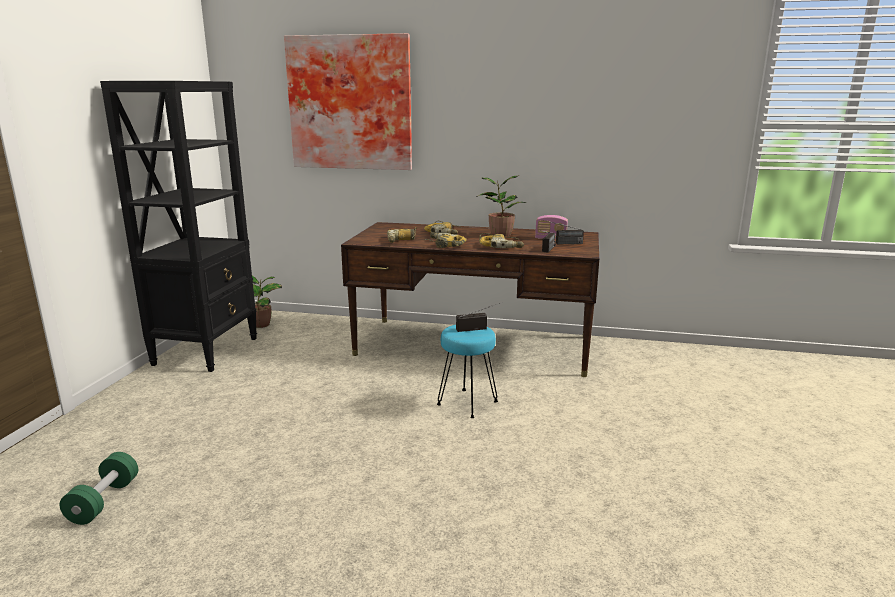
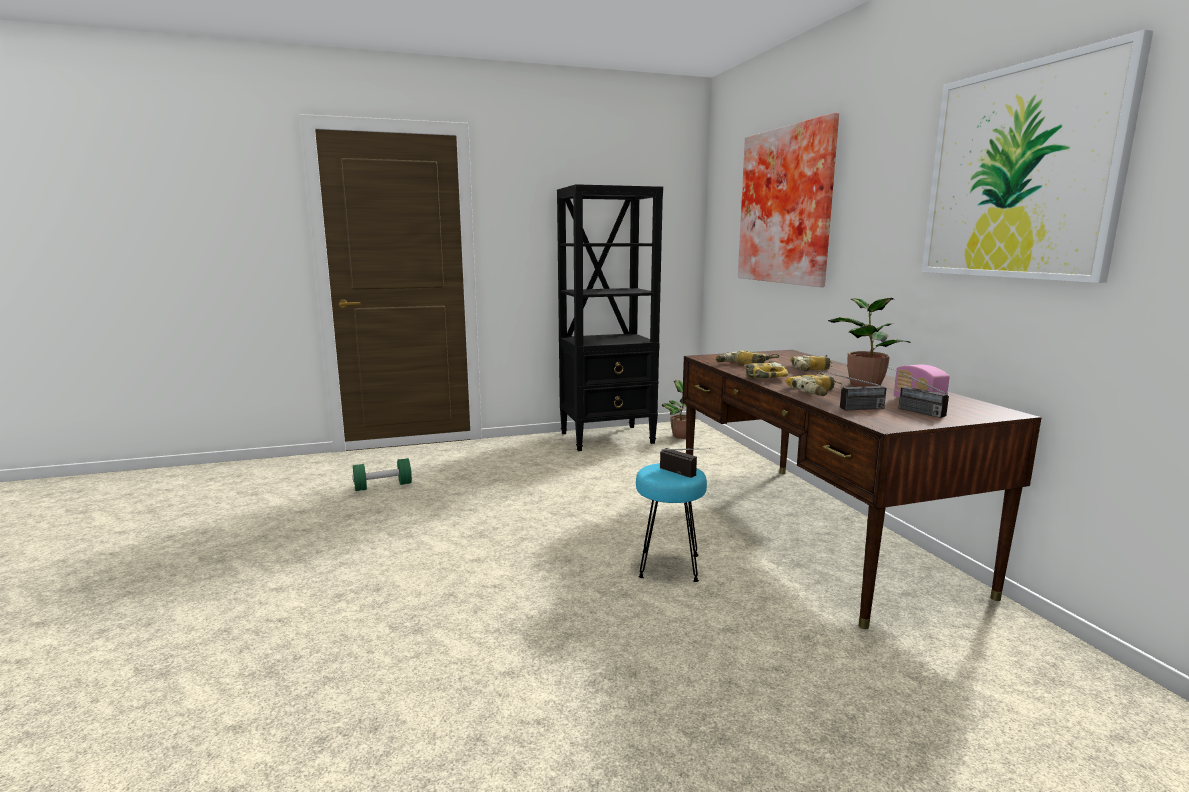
camera: 60 degrees right, 5 degrees down
(569, 95) = (1020, 173): none -> picture

